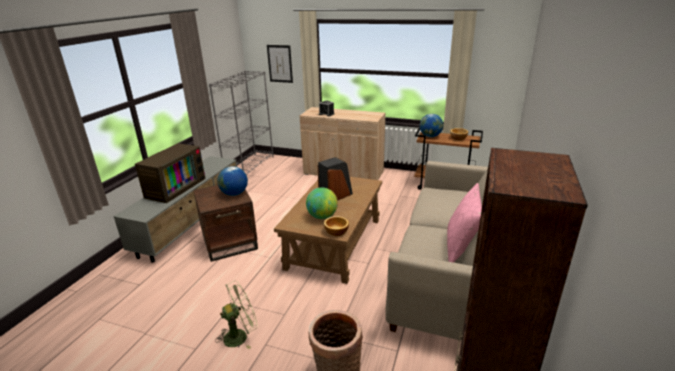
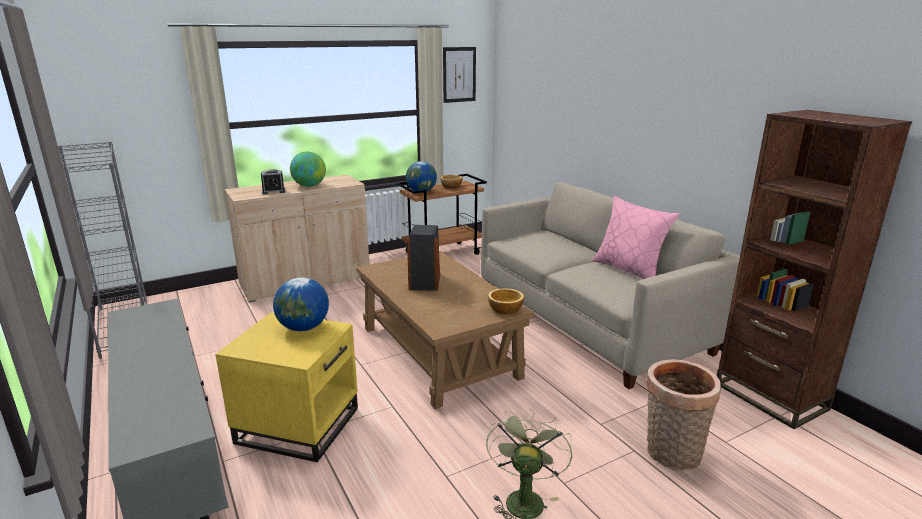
camera: 50 degrees left, 5 degrees down
(175, 187) = (147, 372): television -> none
(230, 242) = (298, 424): brown side table -> yellow side table
(280, 63) = (139, 124): picture -> picture (459, 74)
(322, 216) = (459, 304): globe -> globe (309, 186)

